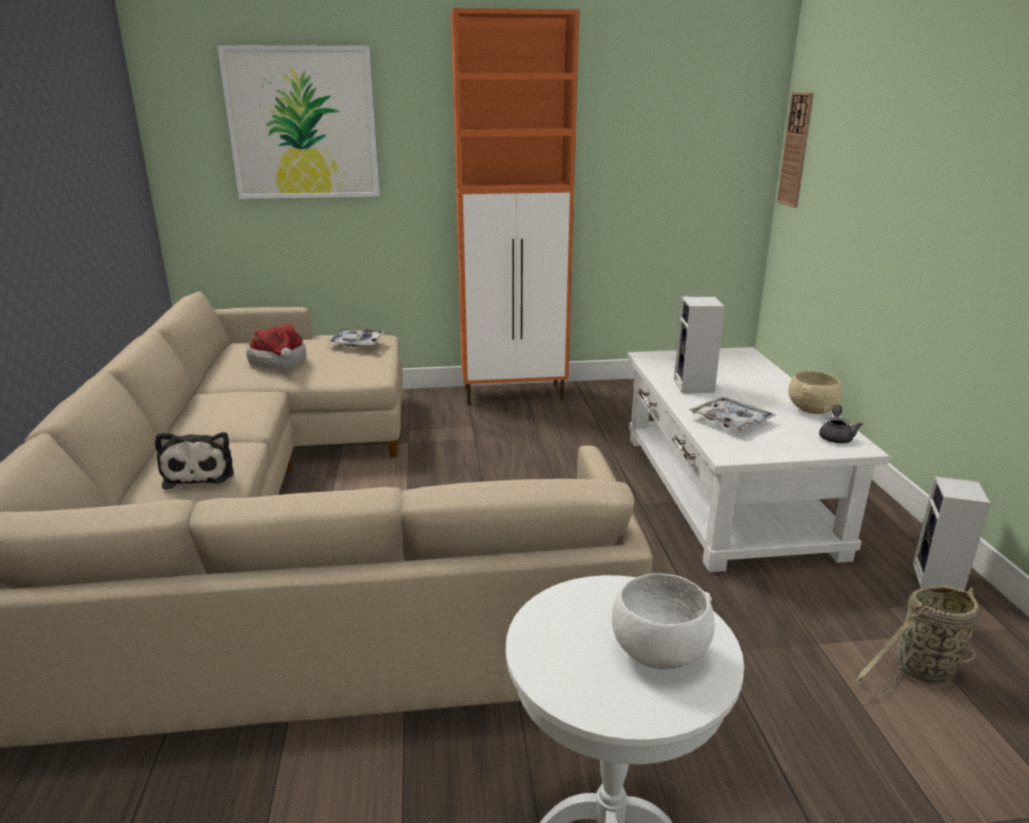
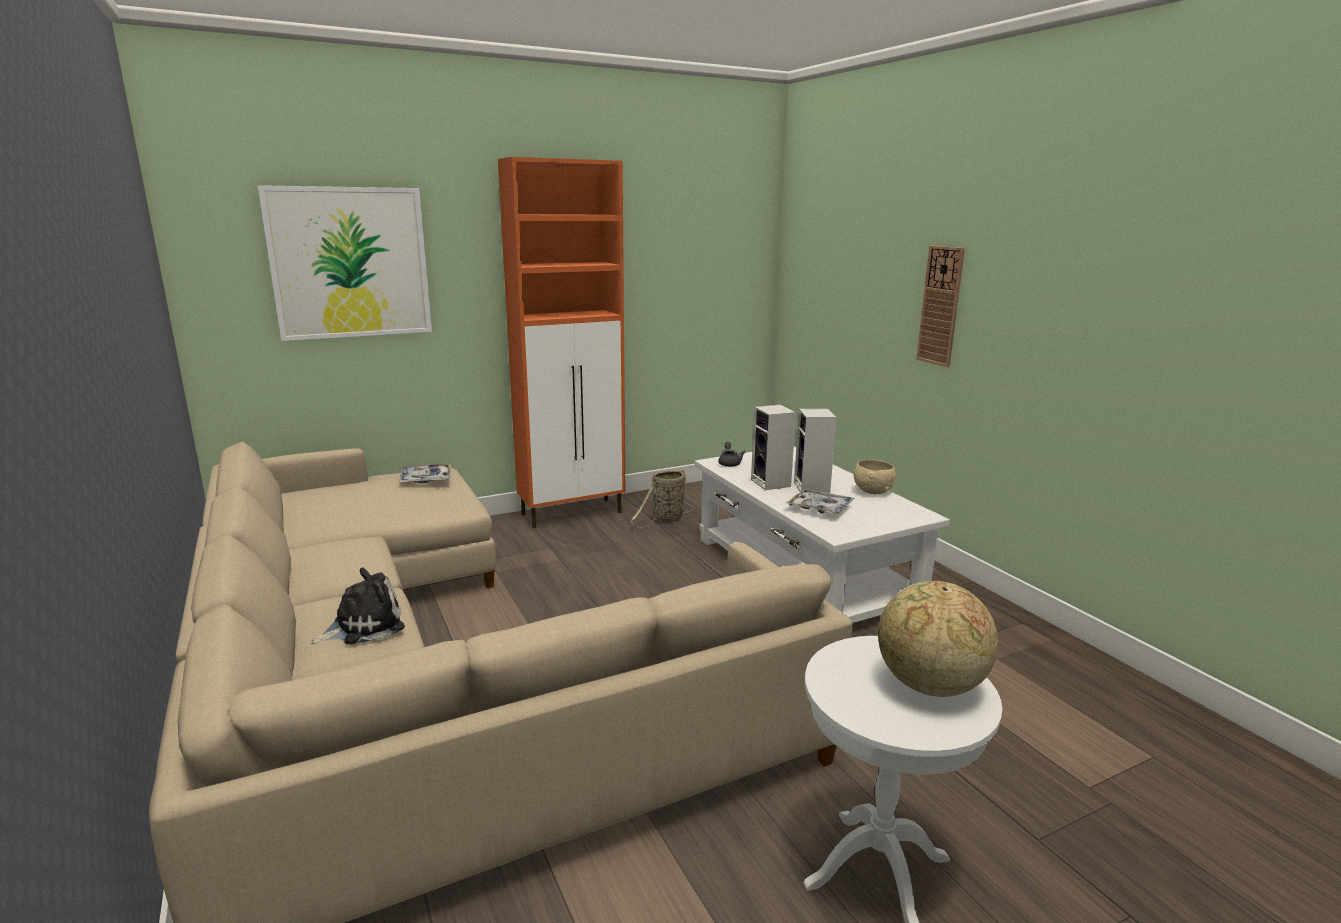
camera: 20 degrees left, 5 degrees down
(200, 473) = (364, 626): plush toy -> plush toy turned 90 degrees counterclockwise
(279, 363) = (361, 507): hat -> none
(657, 653) = (929, 686): white bowl -> globe
(796, 150) = (794, 277): wall clock -> wall clock (940, 306)
(836, 436) = (904, 510): grey teapot -> grey teapot (729, 463)
(921, 671) = (1015, 683): basket -> basket (666, 519)
(939, 580) = (991, 613): speaker -> speaker (813, 488)

